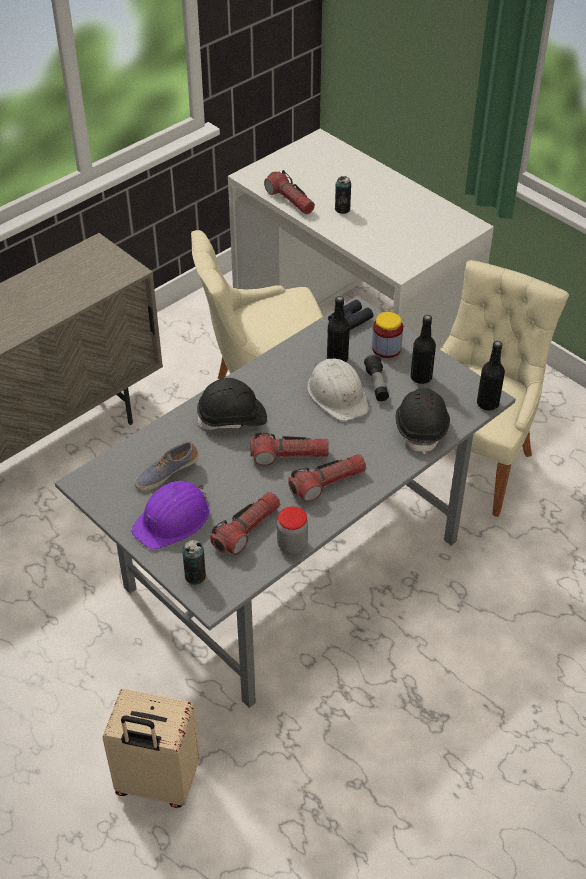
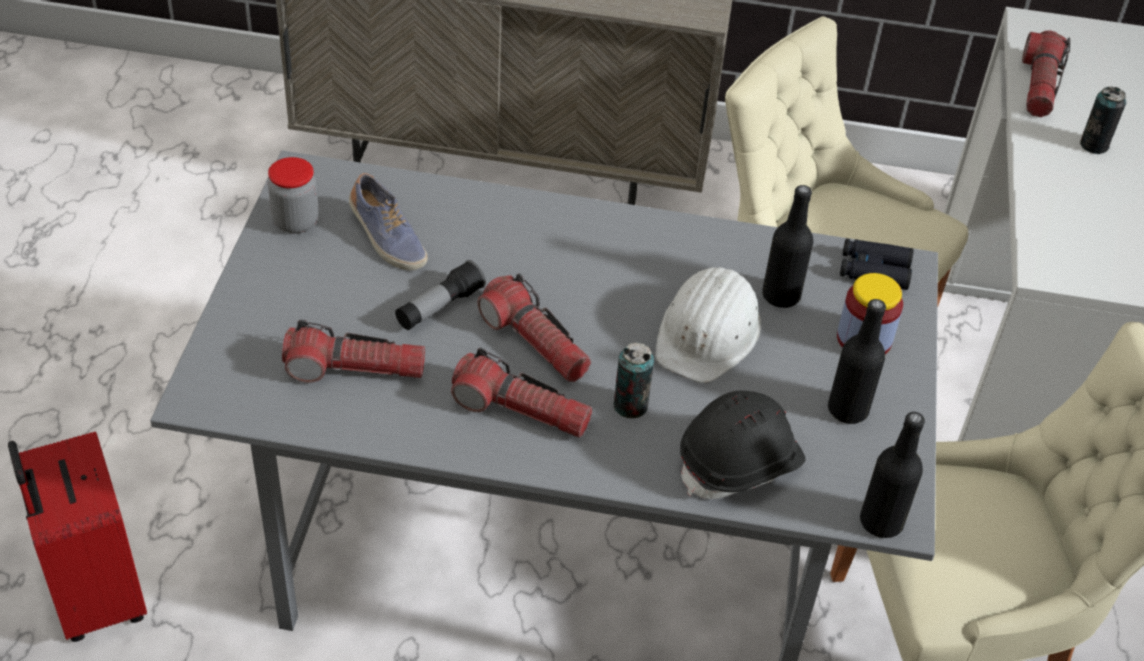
camera: 50 degrees right, 0 degrees up
(156, 783) = (94, 596): beige suitcase -> red suitcase
(166, 473) = (386, 238): shoe -> shoe turned 150 degrees counterclockwise
(173, 519) = (310, 287): purple hard hat -> none
(195, 576) = (227, 360): can -> can (630, 406)
(232, 418) = (548, 249): black hard hat -> none
(292, 545) = (367, 432): jar -> jar (296, 222)
(376, 384) = (776, 366): flashlight -> flashlight (439, 307)

